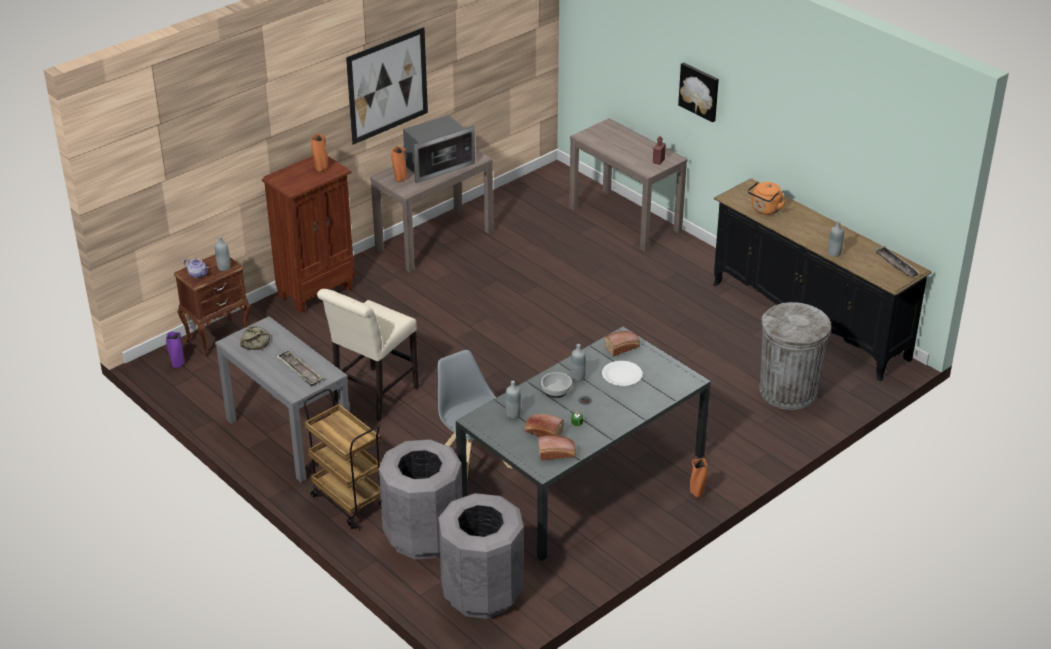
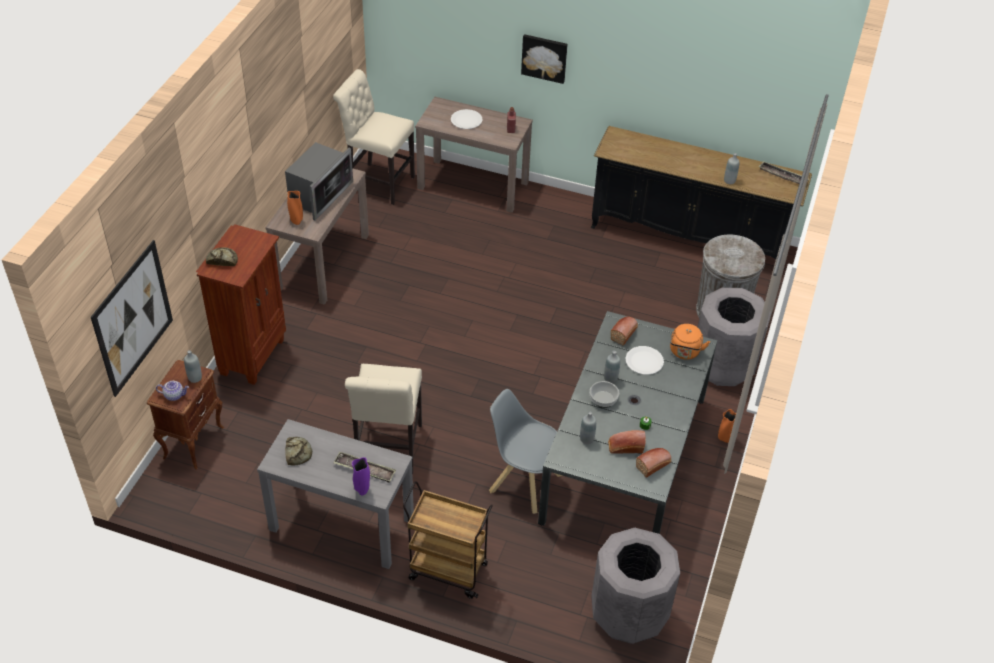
camera: 30 degrees left, 10 degrees up
(178, 364) = (175, 487): purple vase -> purple vase (362, 490)
(290, 174) = (222, 260): none -> bread
(321, 169) = (247, 244): orange vase -> none
(387, 85) = (266, 134): picture -> picture (133, 318)
(424, 536) = (538, 578): grey trash can -> grey trash can (723, 365)
(536, 193) = (377, 182): none -> beige stool
(622, 143) = (466, 120): none -> white plate
(765, 210) = (644, 155): orange kettle -> orange kettle (684, 352)

